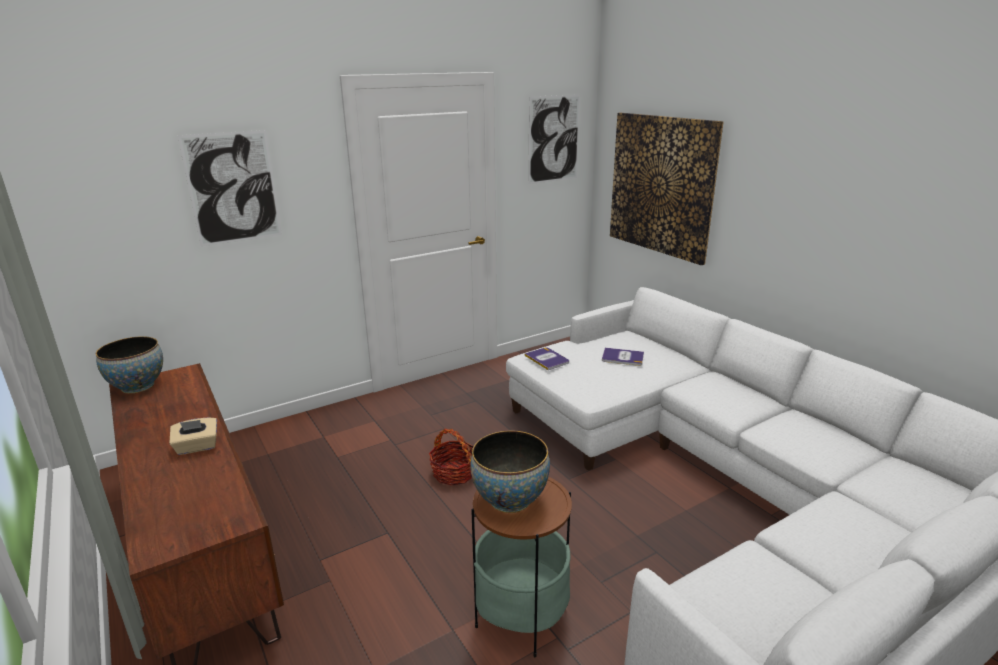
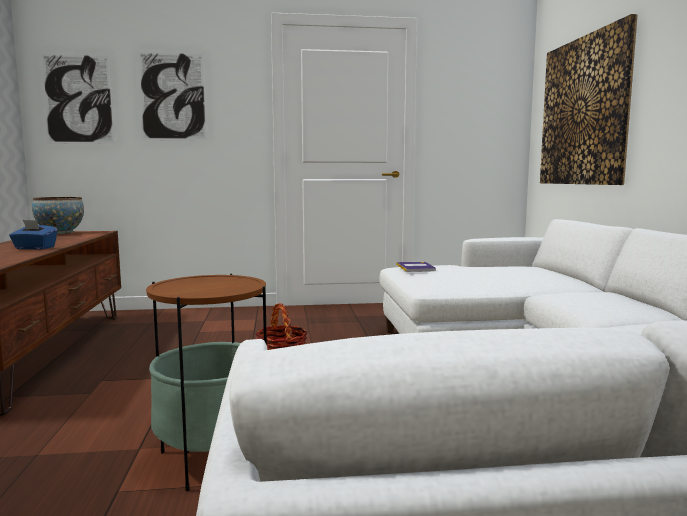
camera: 25 degrees right, 15 degrees down
(197, 447) = (34, 248): beige tissue box -> blue tissue box
(510, 500) = (197, 283): bowl -> none
(554, 139) = (482, 85): picture -> picture (78, 99)
(622, 357) = (498, 272): book -> none

